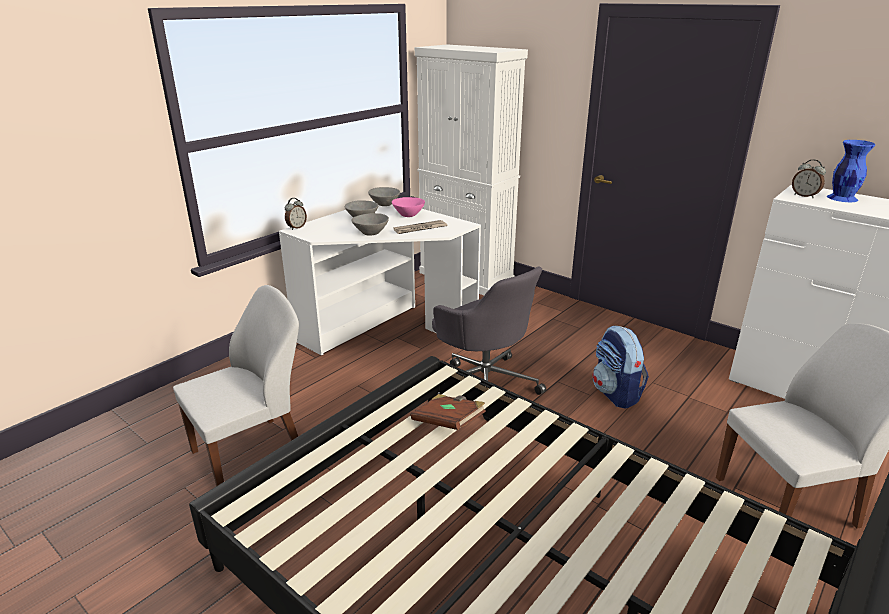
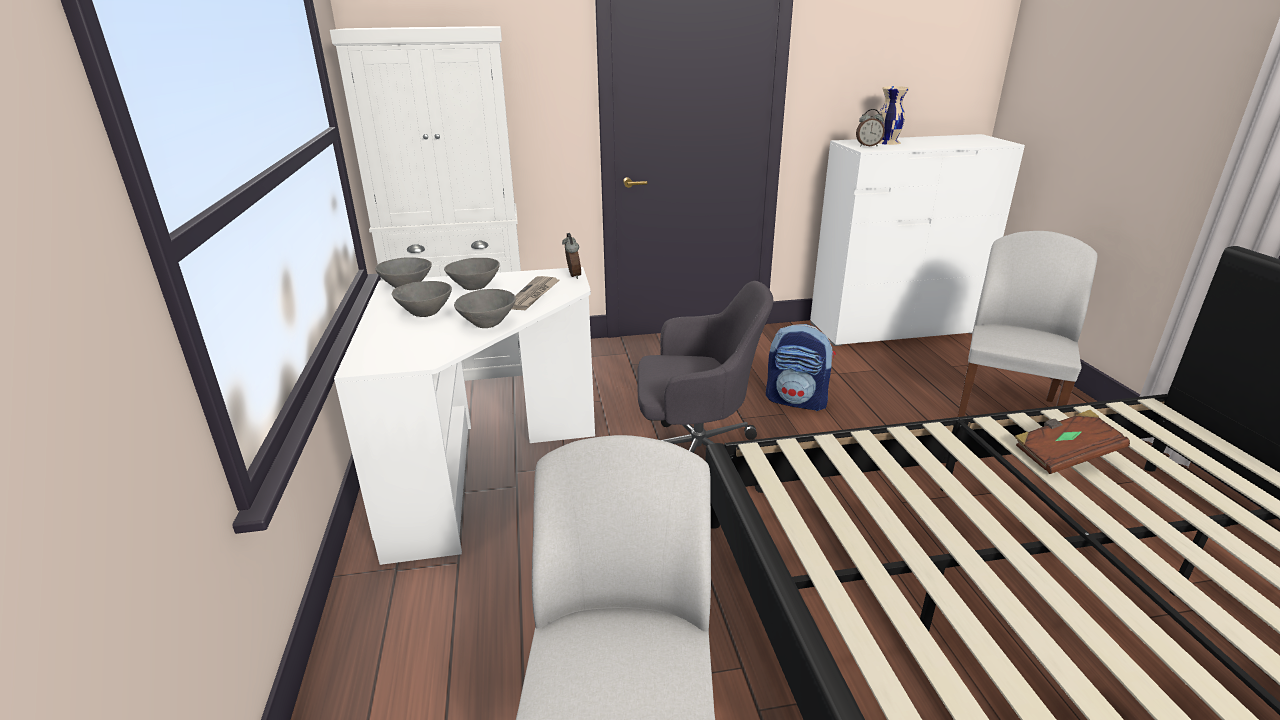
camera: 50 degrees left, 0 degrees up
(296, 227) = (354, 361): alarm clock -> alarm clock (572, 275)
(408, 215) = (474, 286): pink bowl -> grey bowl
(448, 422) = (864, 494): brown book -> brown book (1063, 456)
(841, 198) = (887, 142): blue vase -> beige vase

